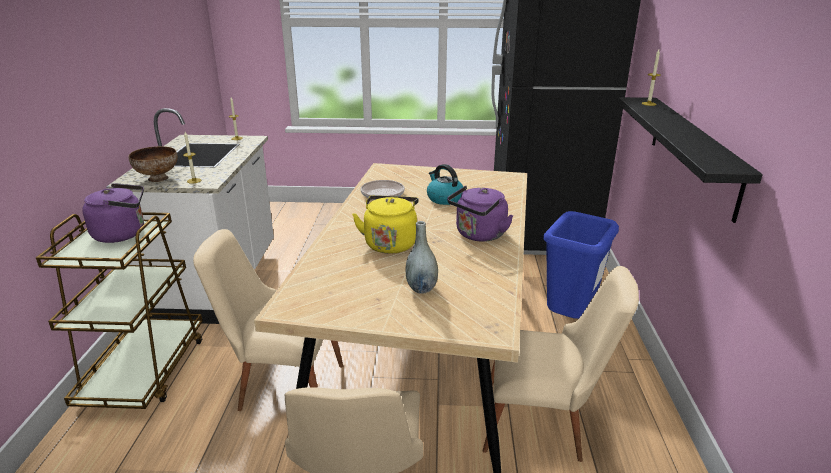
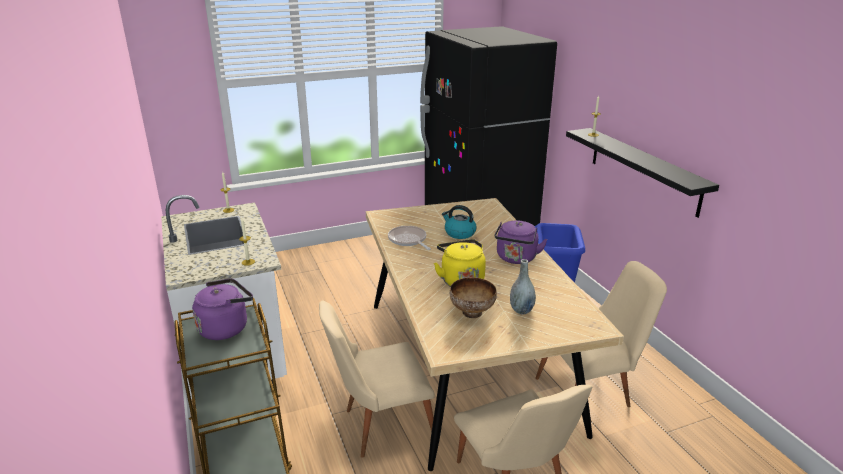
camera: 25 degrees left, 0 degrees up
(157, 178) = (208, 267): bowl -> bowl (471, 313)

